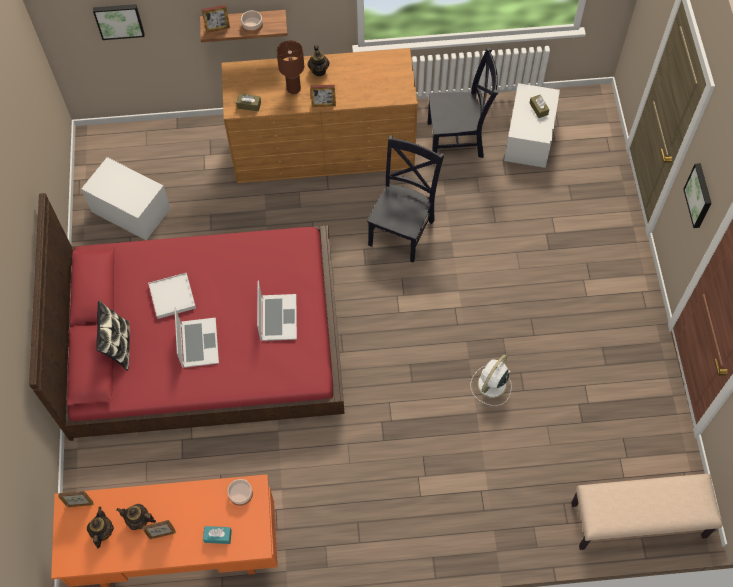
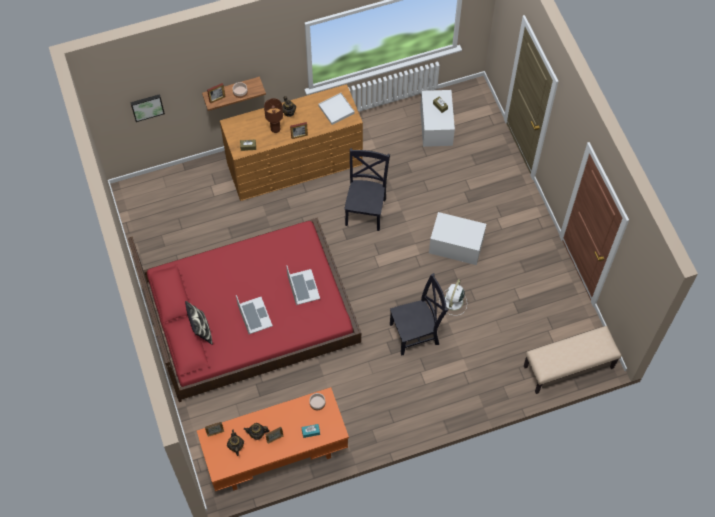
camera: 15 degrees left, 0 degrees up
(130, 210) = (170, 236): white storage box -> white storage box (456, 245)
(172, 296) = (227, 289): white tray -> white tray (336, 109)
(458, 139) = (387, 138): black chair -> black chair (416, 333)
(699, 195) = (563, 149): picture -> none

